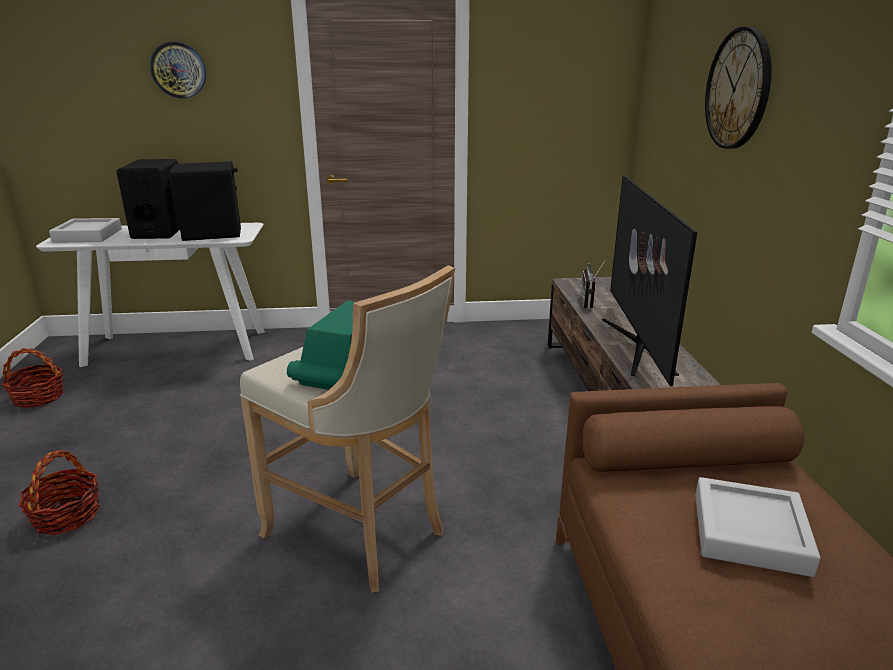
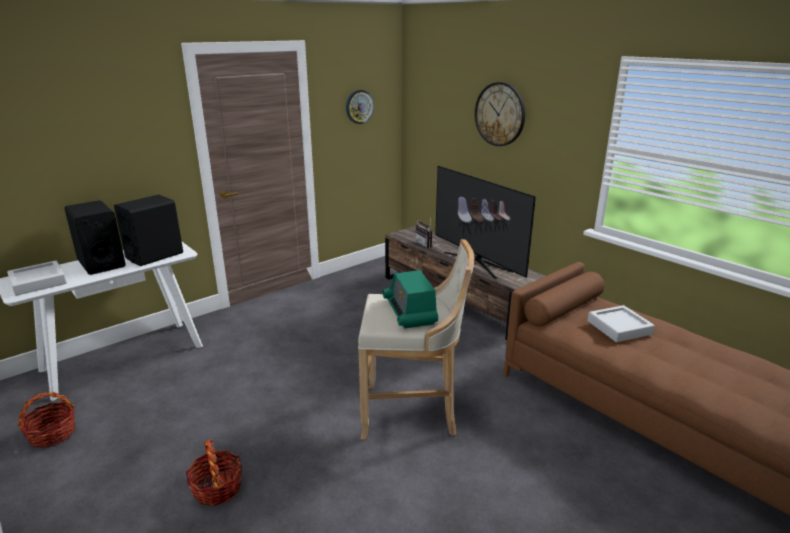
camera: 35 degrees left, 0 degrees up
(178, 70) = (95, 126): wall clock -> wall clock (359, 106)

